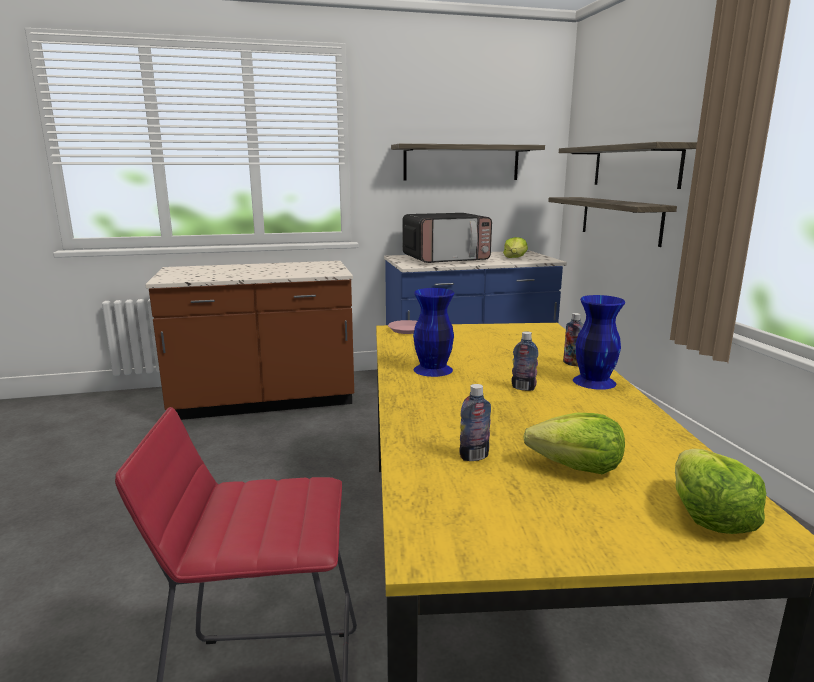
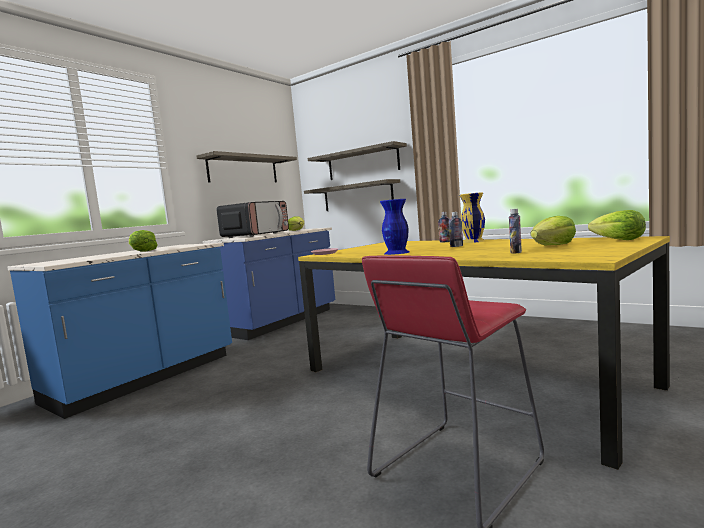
camera: 40 degrees left, 10 degrees down
(264, 272) = (142, 251): none -> lettuce
(264, 402) = (145, 378): brown counter -> blue counter
(593, 381) = (473, 241): blue vase -> yellow vase

